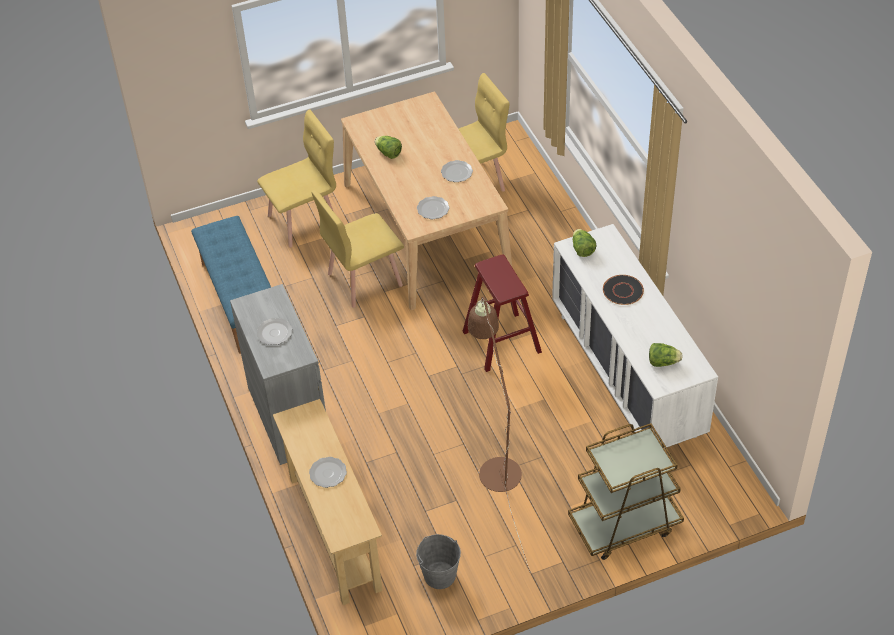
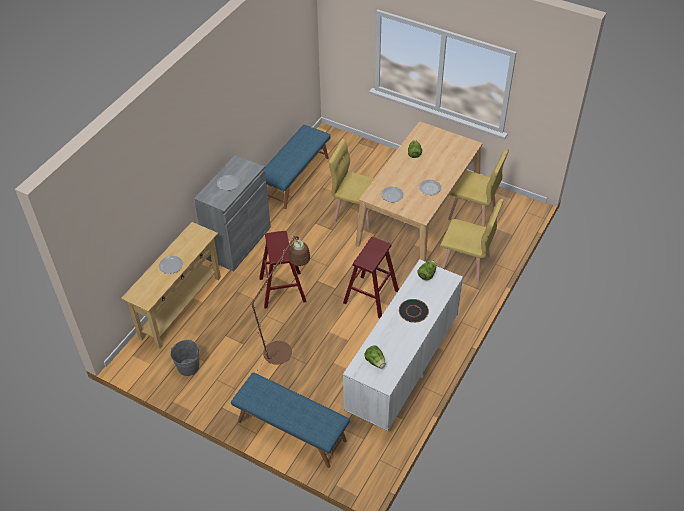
camera: 50 degrees right, 0 degrees up
(304, 221) = (372, 166): yellow chair -> yellow chair (466, 264)
(409, 416) = (282, 289): none -> red stool
(624, 524) = (291, 431): brown cart -> blue bench

